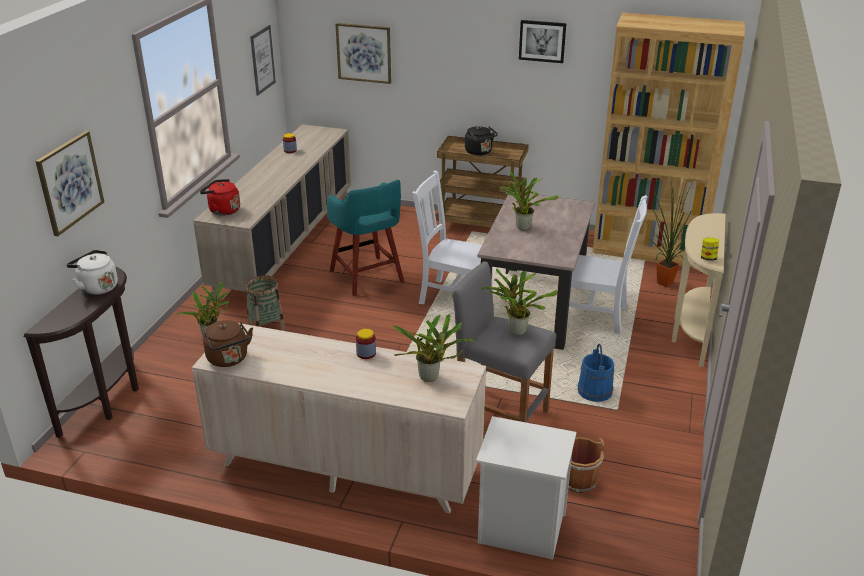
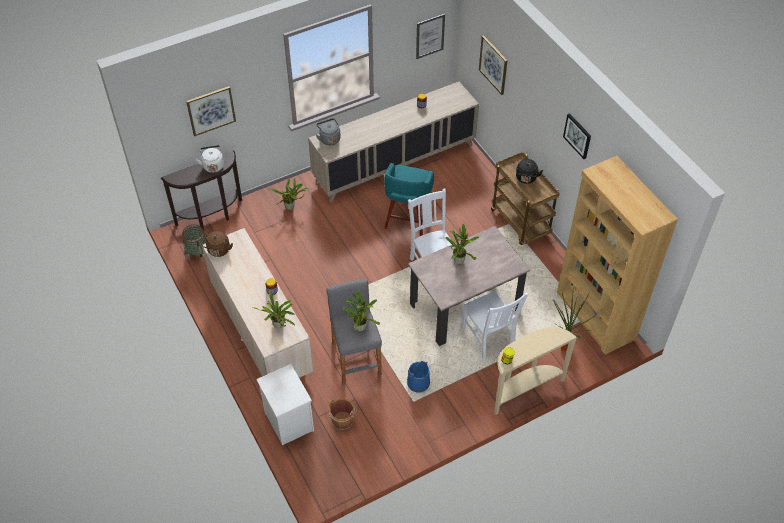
camera: 45 degrees right, 20 degrees up
(222, 210) = (329, 139): red kettle -> grey kettle
(266, 327) = (320, 219): basket -> basket (197, 253)

